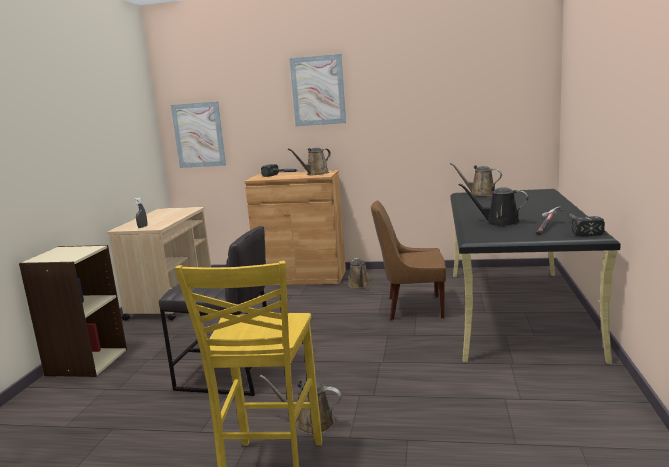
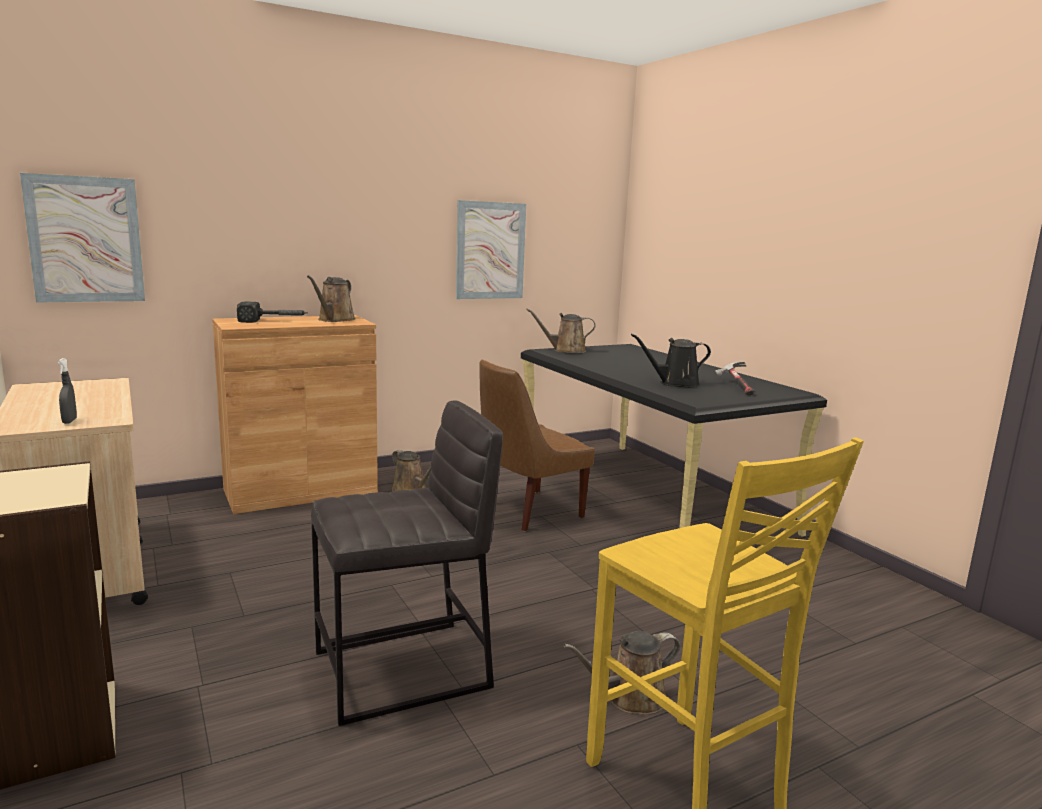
camera: 40 degrees left, 0 degrees up
(318, 90) = (328, 185): picture -> picture (490, 250)
(579, 228) = (768, 386): hammer -> none

